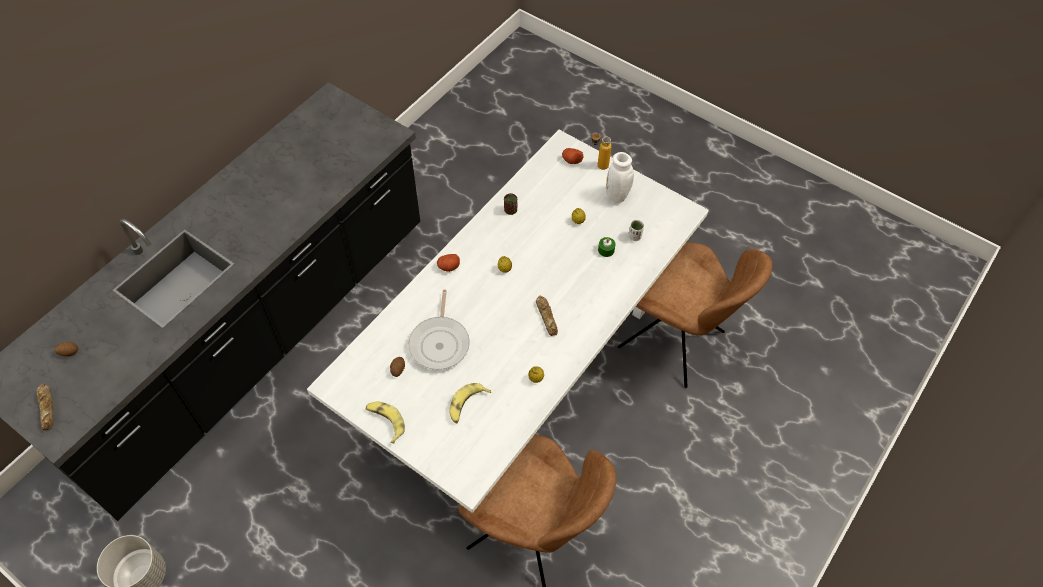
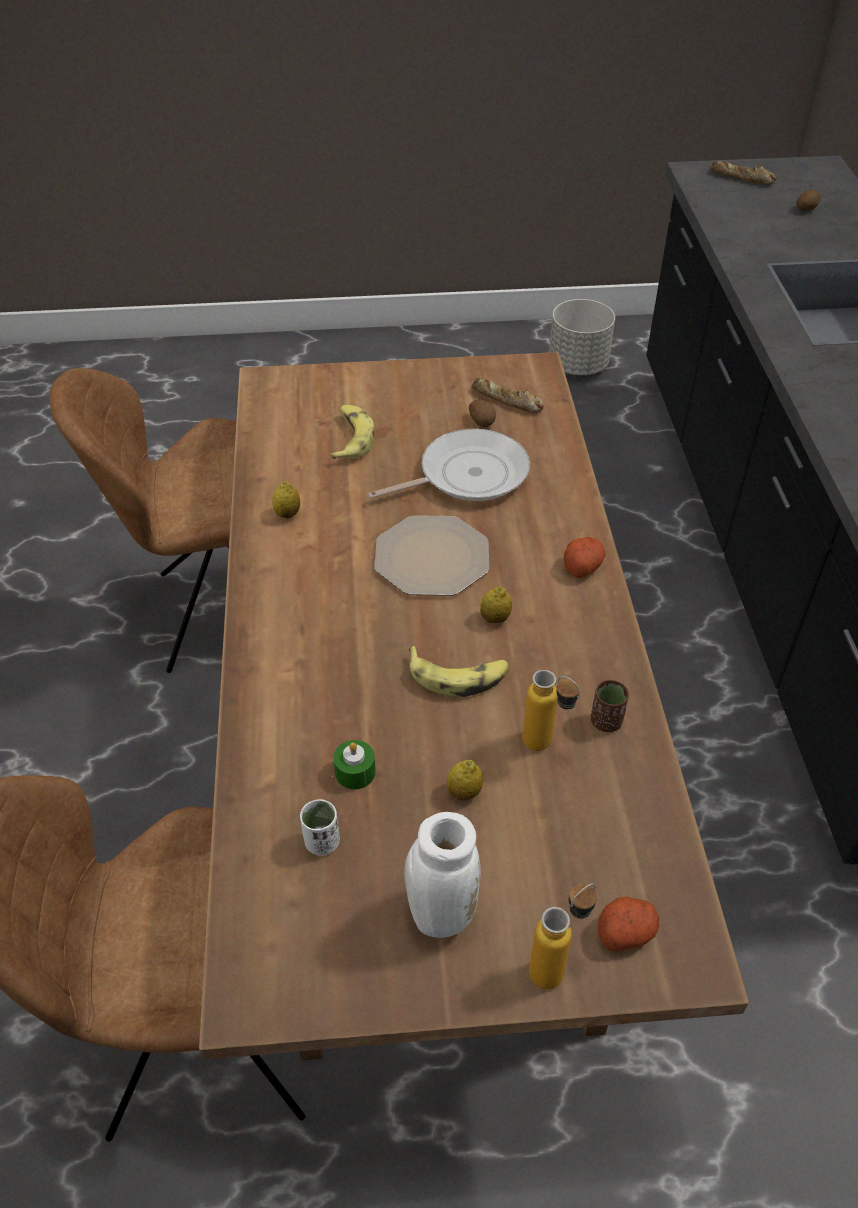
camera: 140 degrees right, 10 degrees down
(385, 421) = (429, 375): banana -> banana (459, 676)
(440, 342) = (467, 475): frying pan -> frying pan turned 105 degrees clockwise
(500, 311) = (431, 558): none -> plate
(519, 369) = (427, 783): white dining table -> brown dining table
(538, 216) = (546, 747): none -> bottle
(547, 317) = (351, 595): bread -> bread (507, 401)

